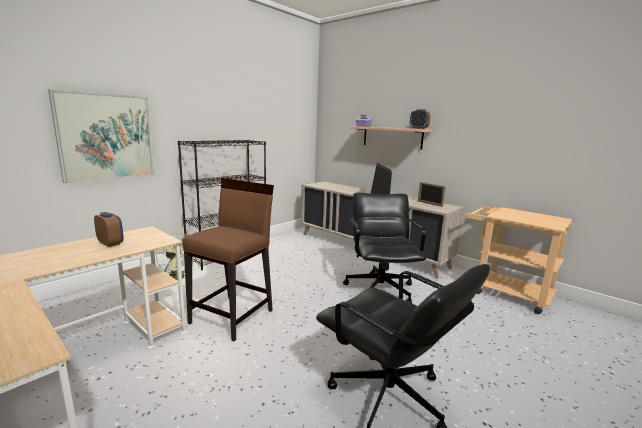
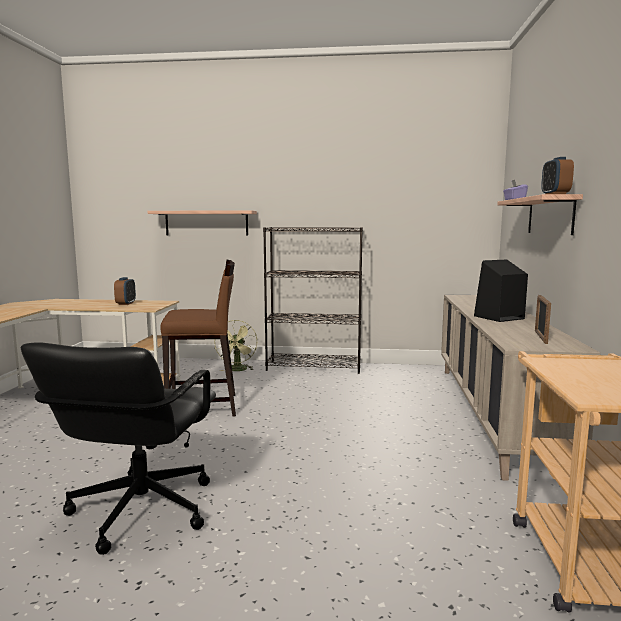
camera: 55 degrees right, 5 degrees down
(106, 137) = (206, 223): picture -> shelf
(380, 289) = (377, 450): black office chair -> none

